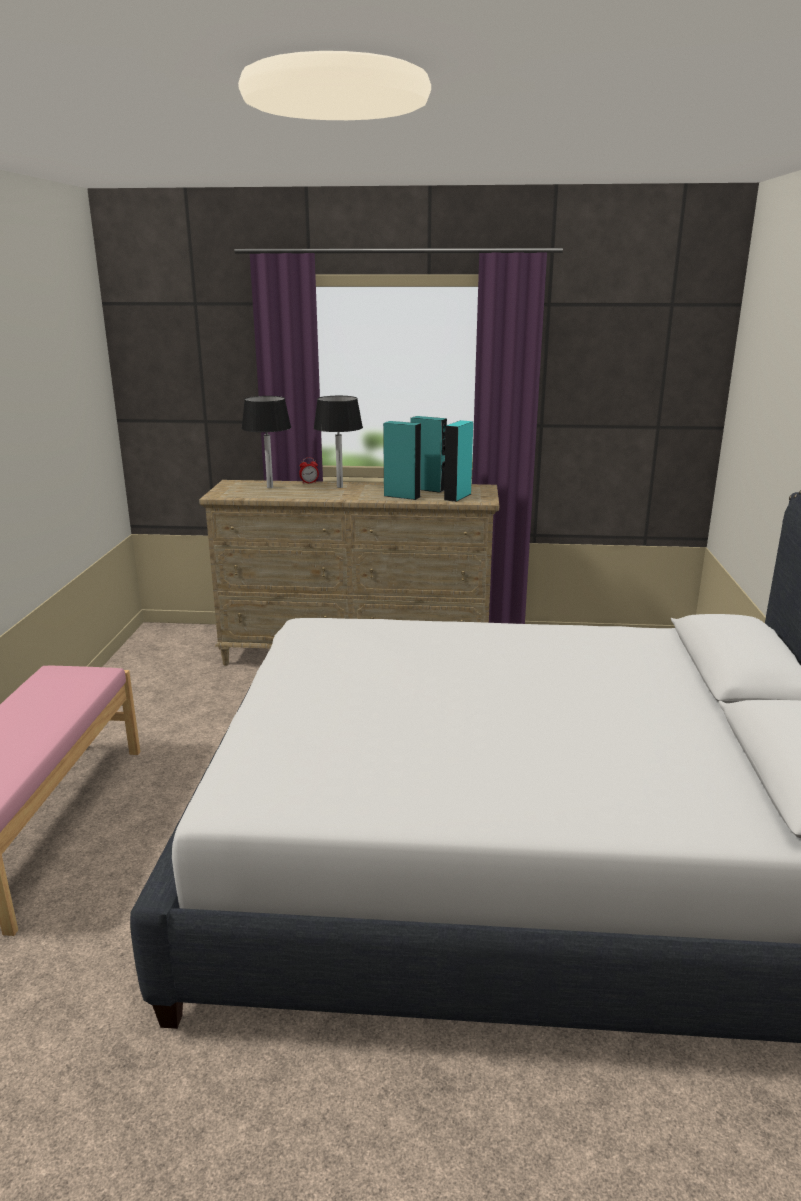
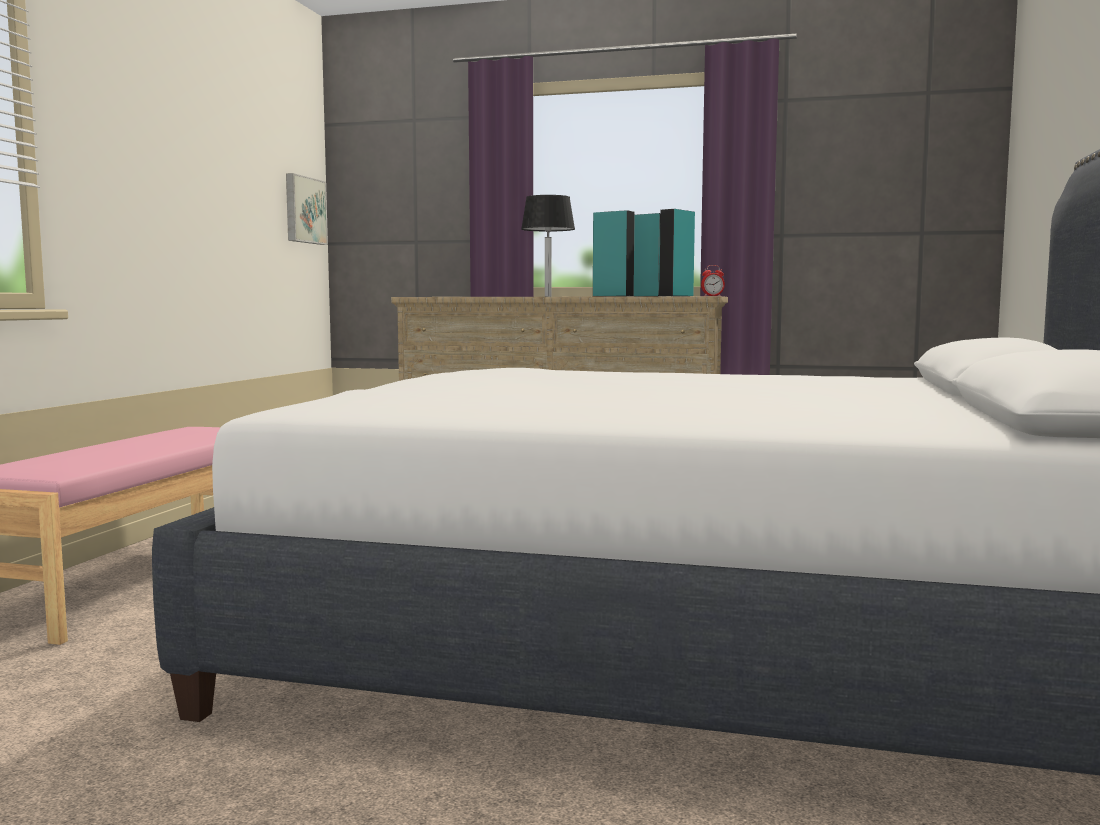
camera: 10 degrees right, 15 degrees down
(95, 400) = (303, 210): none -> picture
(270, 487) = (472, 296): black table lamp -> none
(309, 483) = (516, 296): alarm clock -> alarm clock (712, 296)

